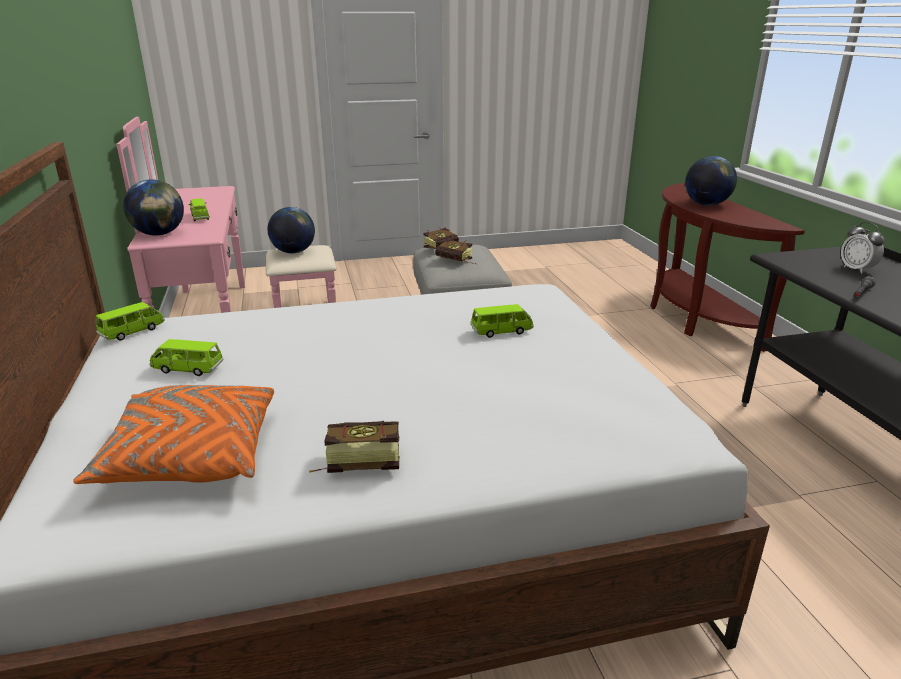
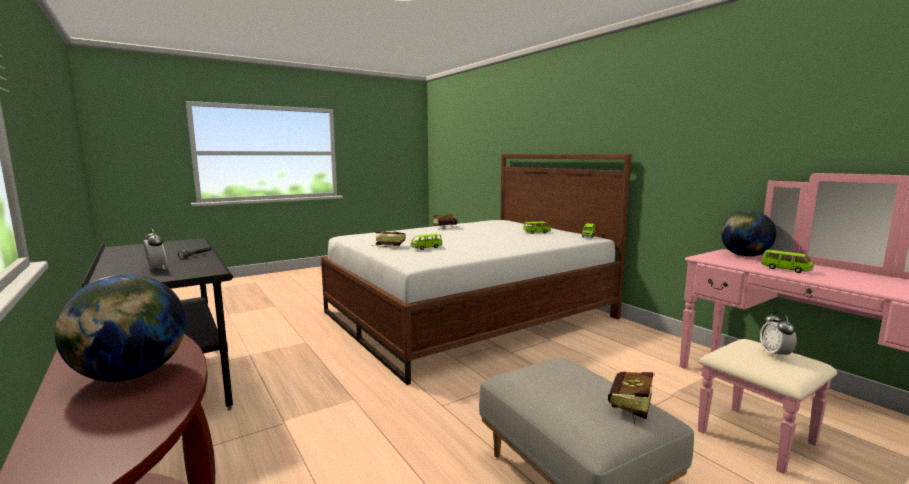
camera: 160 degrees right, 15 degrees down
(191, 457) = (493, 225): orange pillow -> none
(293, 252) = (775, 354): globe -> alarm clock
(457, 262) = (568, 380): book -> book (387, 245)

